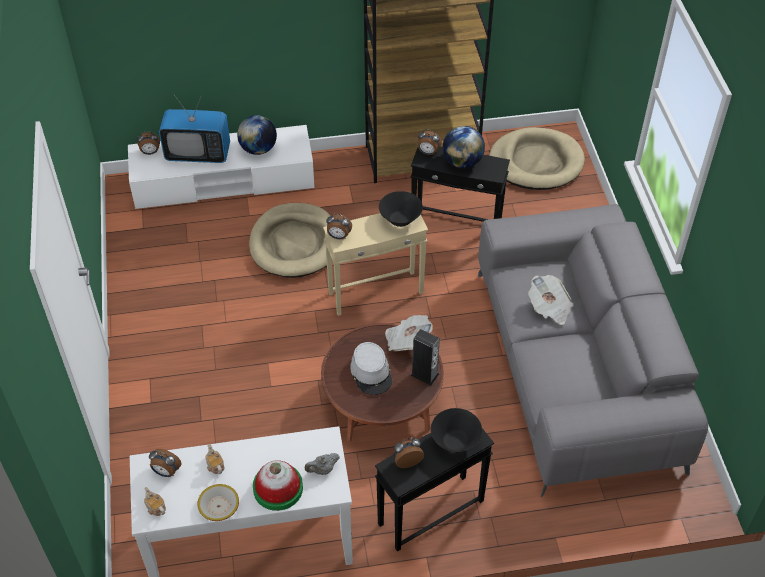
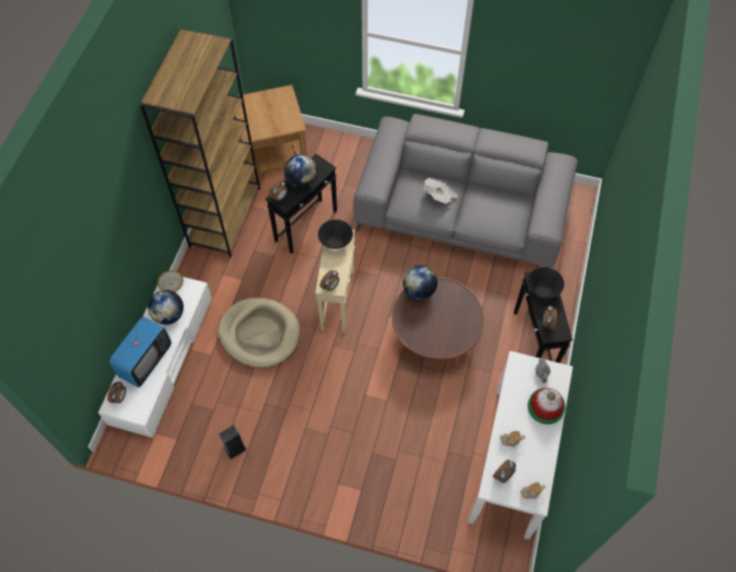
camera: 65 degrees left, 10 degrees up
(218, 506) = (546, 450): bowl -> bowl (171, 284)
(371, 372) = (435, 323): grey hat -> none
(407, 340) = (419, 290): newspaper -> globe
(424, 374) = (453, 292): speaker -> speaker (235, 449)
(536, 162) = (273, 151): beige dog bed -> brown side table

